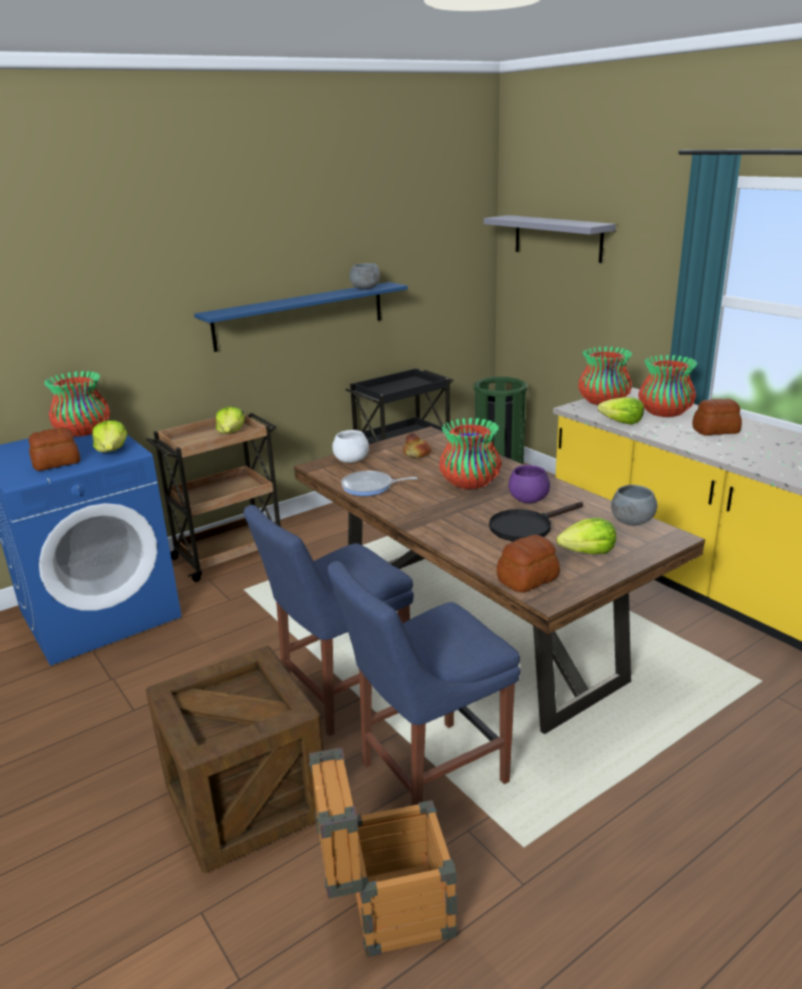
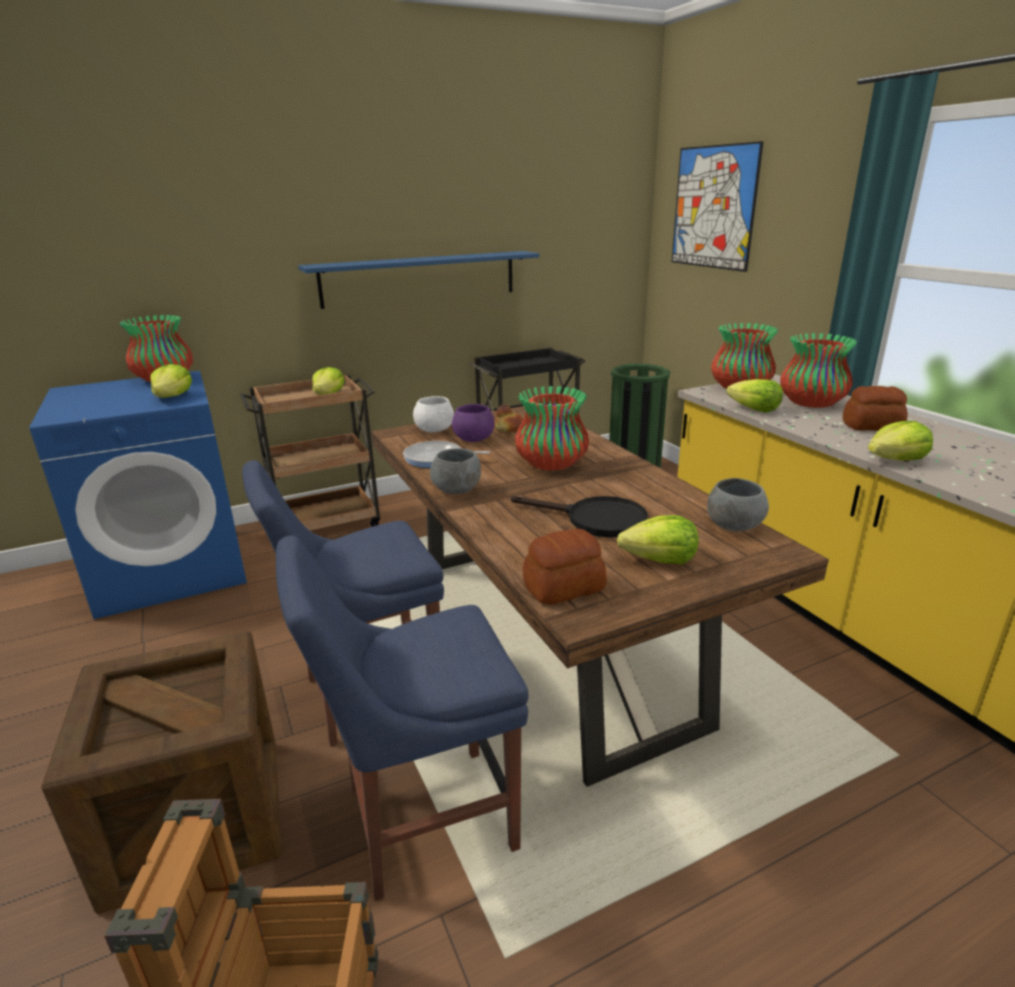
camera: 10 degrees right, 0 degrees up
(57, 463) = (109, 405): bread -> none
(365, 288) = (493, 254): grey bowl -> grey bowl (456, 490)
(527, 527) = (595, 520): black frying pan -> black frying pan turned 135 degrees counterclockwise
(529, 500) = (612, 488): purple bowl -> purple bowl (474, 439)
(557, 238) = (713, 207): grey shelf -> picture
(739, 459) = (896, 460): none -> lettuce

